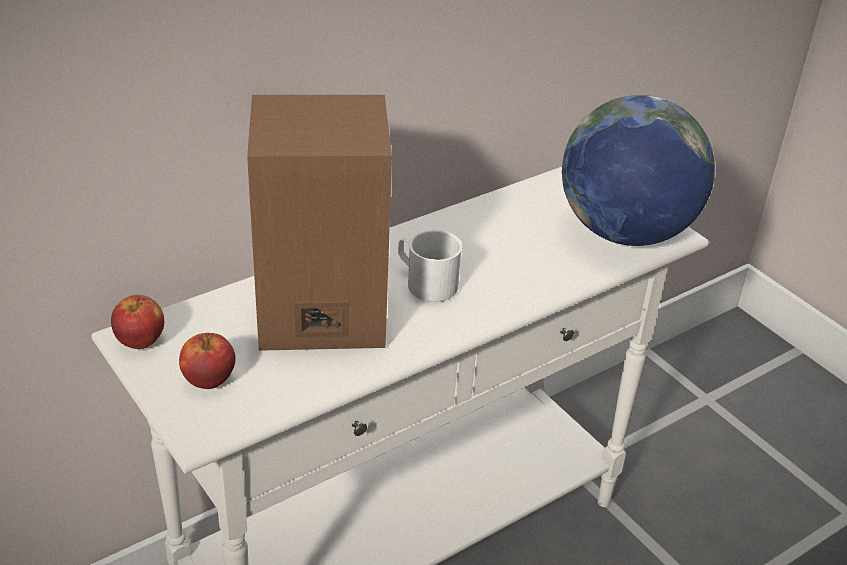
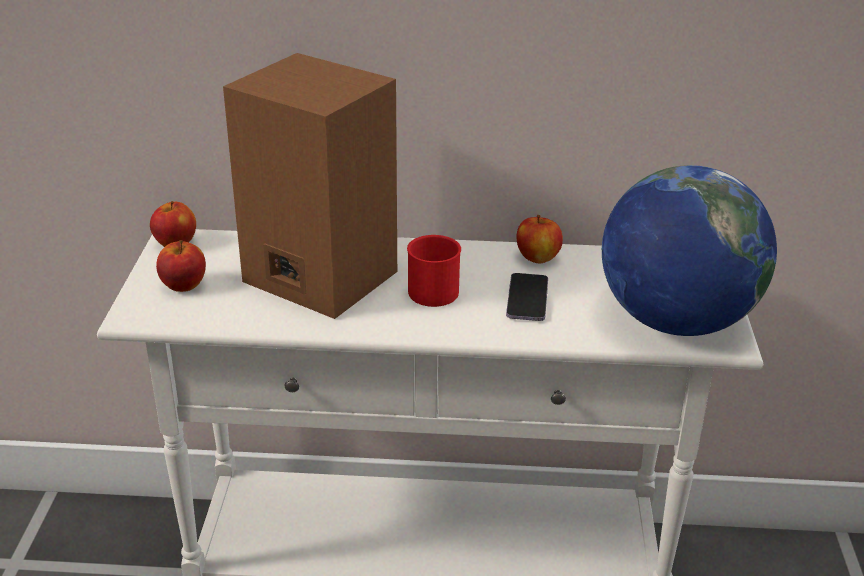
camera: 40 degrees right, 5 degrees down
(425, 282) = (431, 288): white mug -> red mug
(471, 219) = (538, 258): none -> apple
(507, 260) = (527, 299): none -> phone

